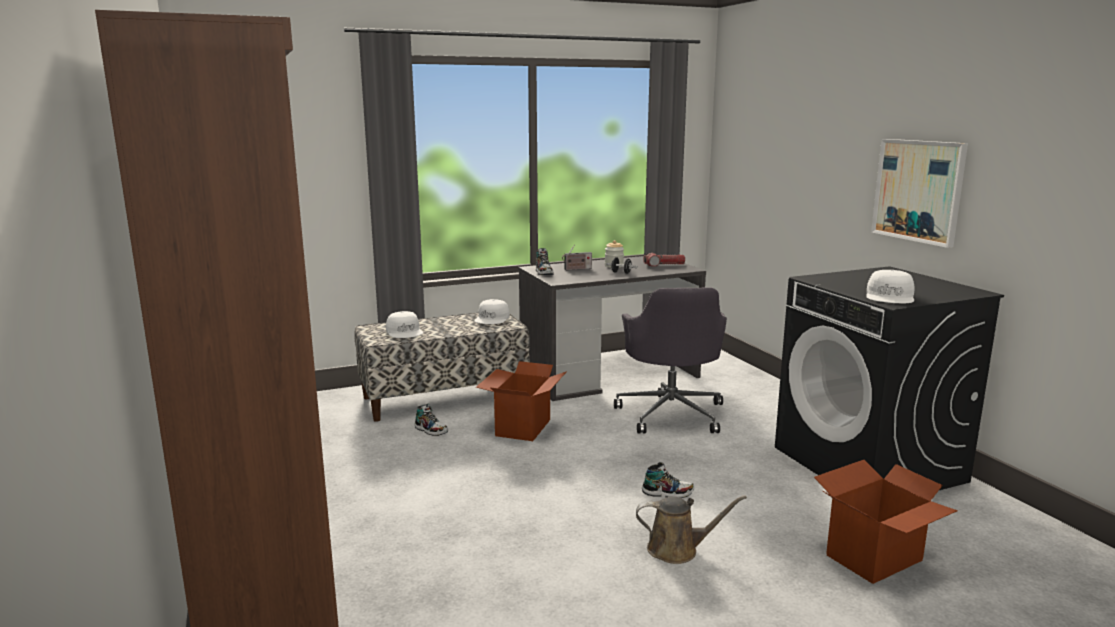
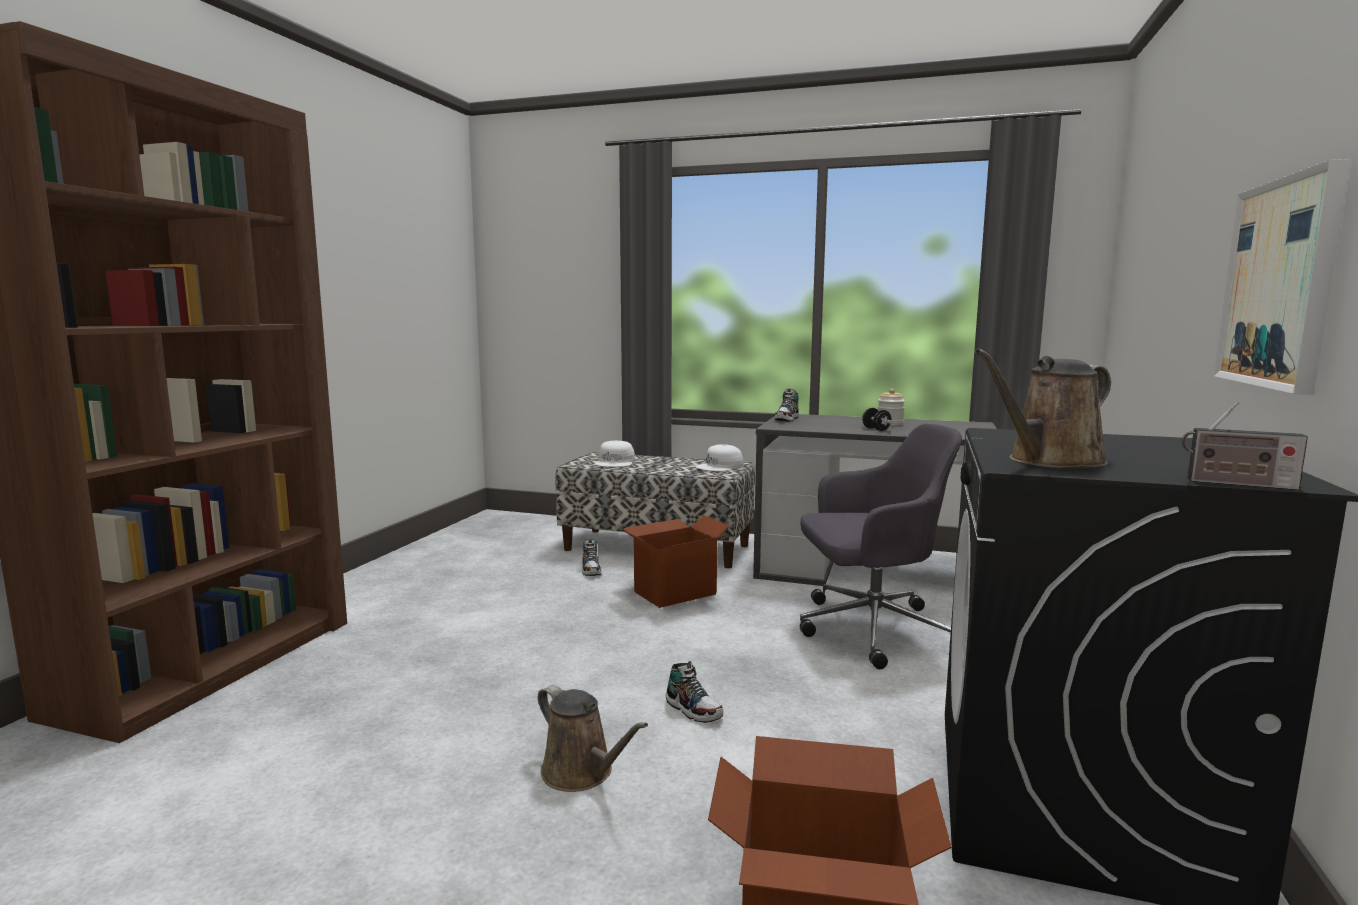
camera: 40 degrees right, 5 degrees down
(576, 269) = (834, 421): radio -> radio (1235, 484)
(664, 265) = (959, 430): flashlight -> none
(671, 413) = (870, 630): grey office chair -> grey office chair turned 135 degrees counterclockwise
(890, 296) = (1050, 462): white cap -> brown watering can

